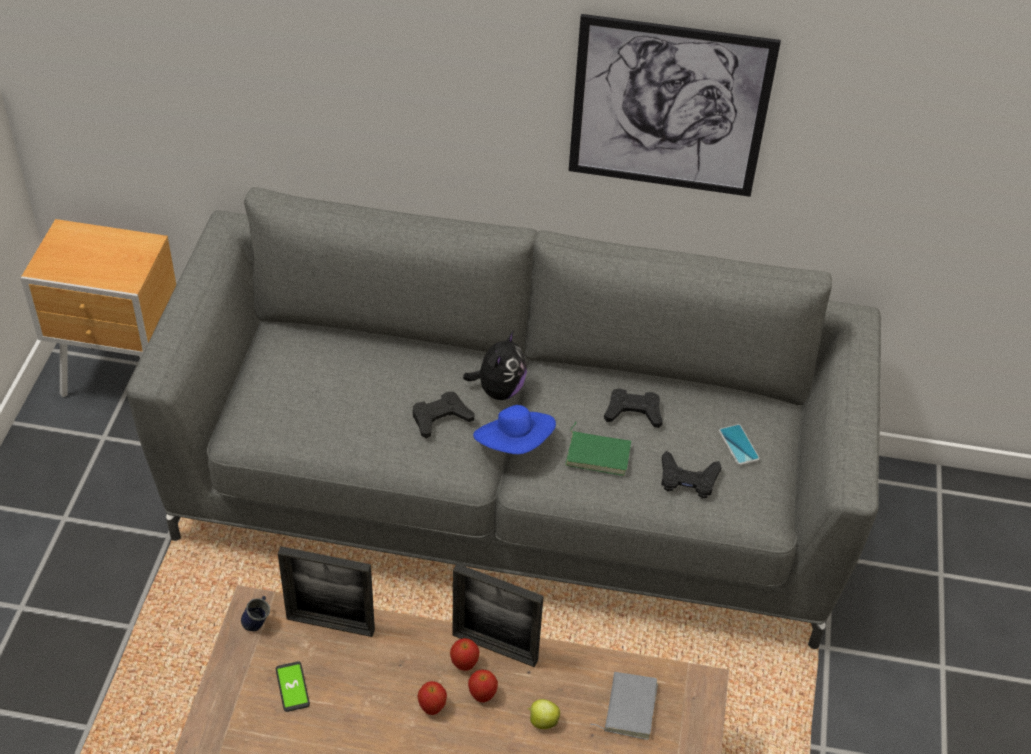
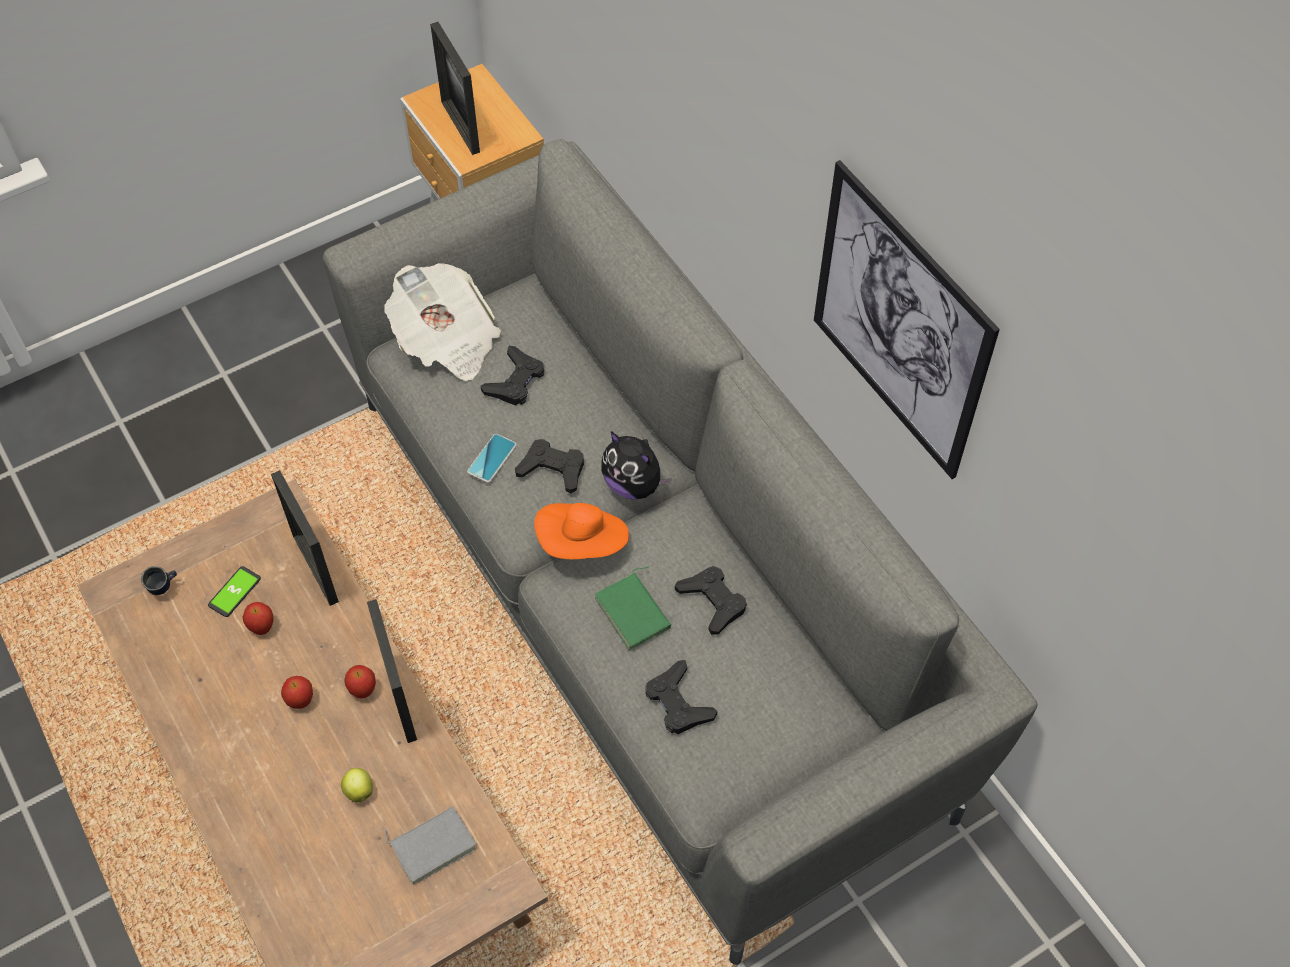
camera: 50 degrees right, 10 degrees up
(95, 266) = (460, 127): none -> picture frame
(258, 621) = (273, 520): blue mug -> blue mug (164, 588)
(265, 399) = (446, 340): none -> newspaper
(346, 388) = (515, 381): none -> black game controller
(482, 695) = (344, 727): apple -> apple (262, 627)
(498, 390) = (634, 484): plush toy -> plush toy turned 60 degrees clockwise
(515, 444) = (583, 543): blue hat -> orange hat
(738, 445) = (764, 713): phone -> phone (492, 458)

